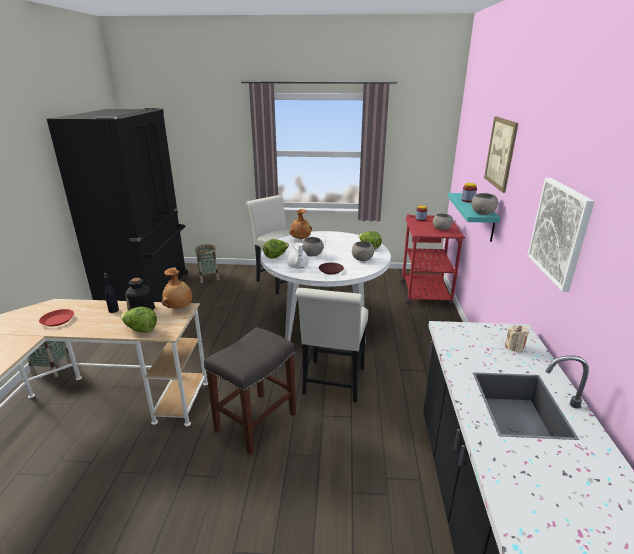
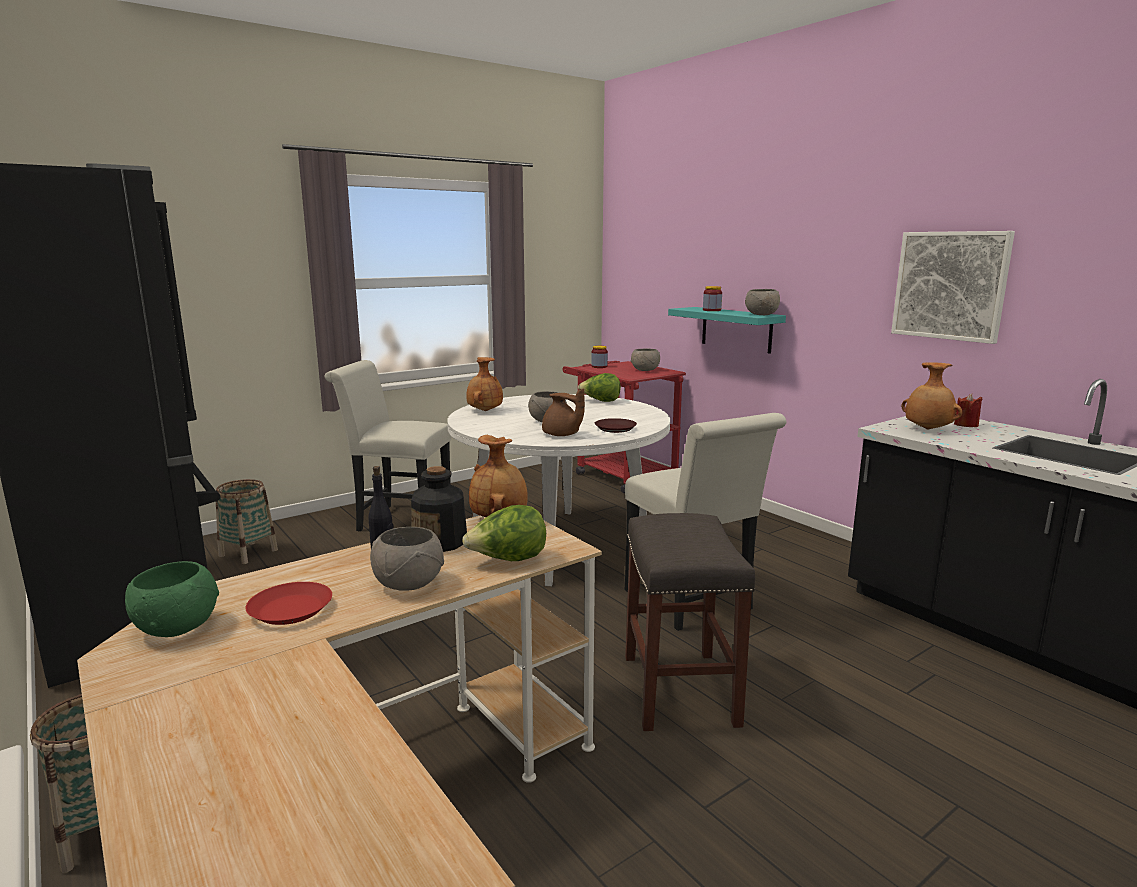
camera: 40 degrees left, 10 degrees down
(30, 313) = (178, 626): none -> green bowl
(276, 256) = (500, 433): lettuce -> none
(298, 266) = (562, 435): white teapot -> brown teapot
(362, 259) = (623, 412): grey bowl -> grey bowl (409, 584)
(472, 339) = (927, 429): none -> brown vase
(500, 153) = (758, 237): picture -> none
(514, 347) = (966, 425): beige candle -> red candle

